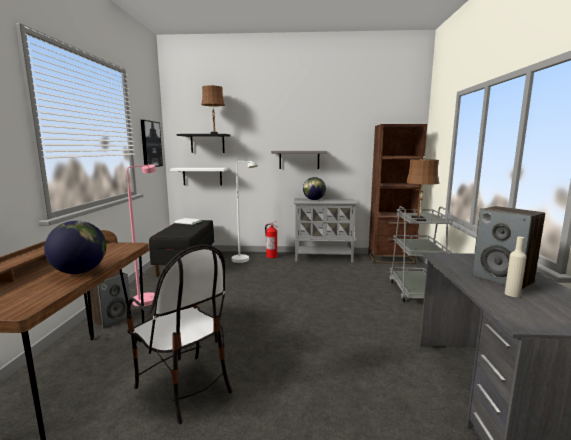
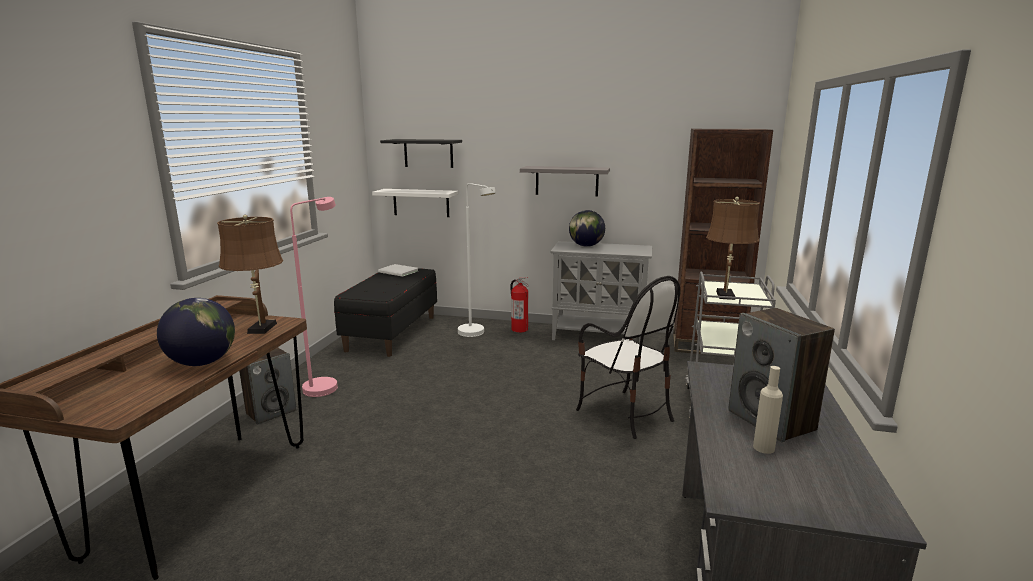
camera: 10 degrees right, 5 degrees up
(150, 144) = (343, 156): picture -> none
(184, 387) = (333, 518): chair -> chair (624, 414)
(214, 133) = (435, 140): brown table lamp -> brown table lamp (260, 329)

